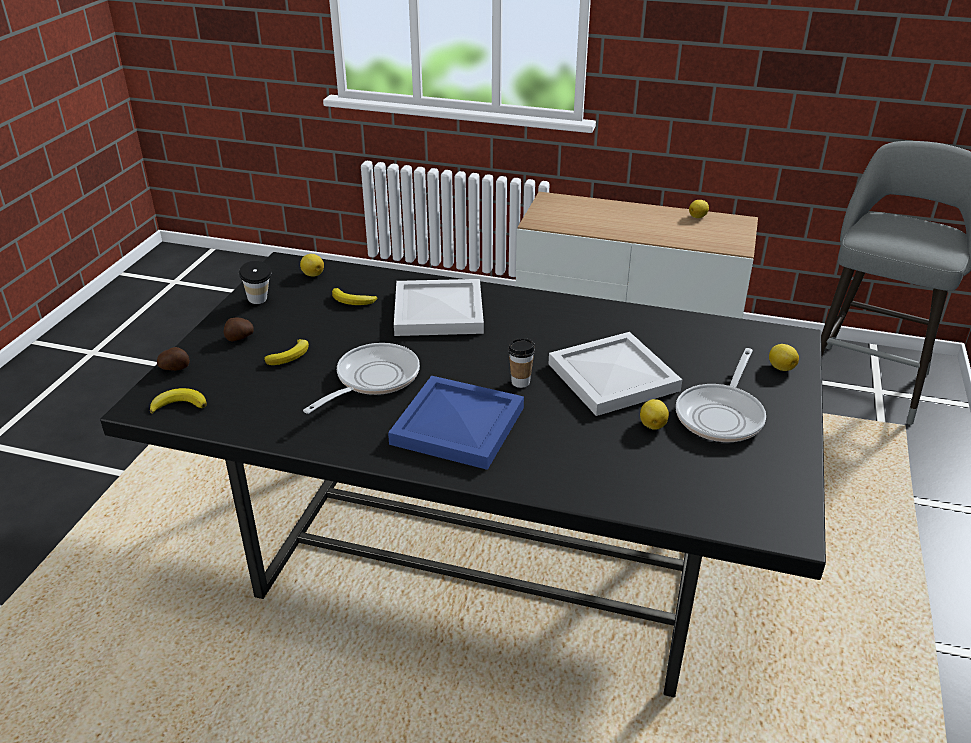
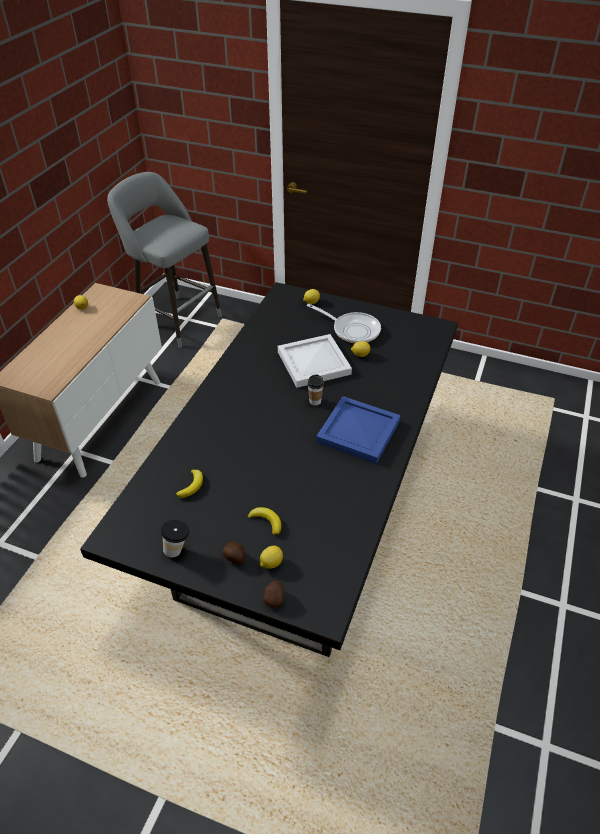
camera: 85 degrees left, 10 degrees up
(179, 404) = (326, 587): banana -> none
(312, 274) = (137, 514): lemon -> lemon (271, 563)
(372, 379) = (304, 472): frying pan -> none
(437, 311) = (219, 436): white tray -> none

